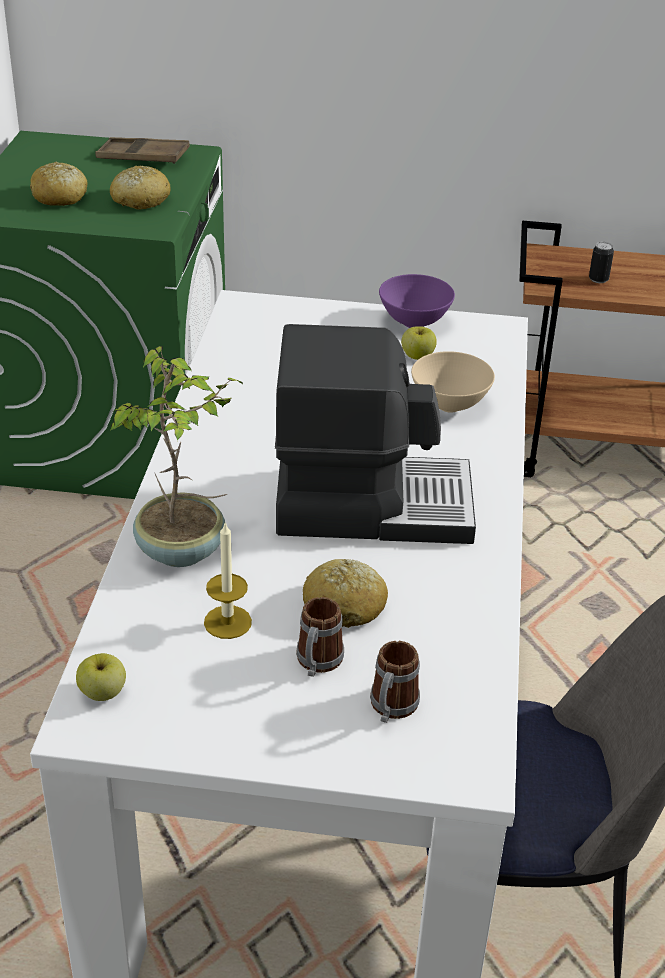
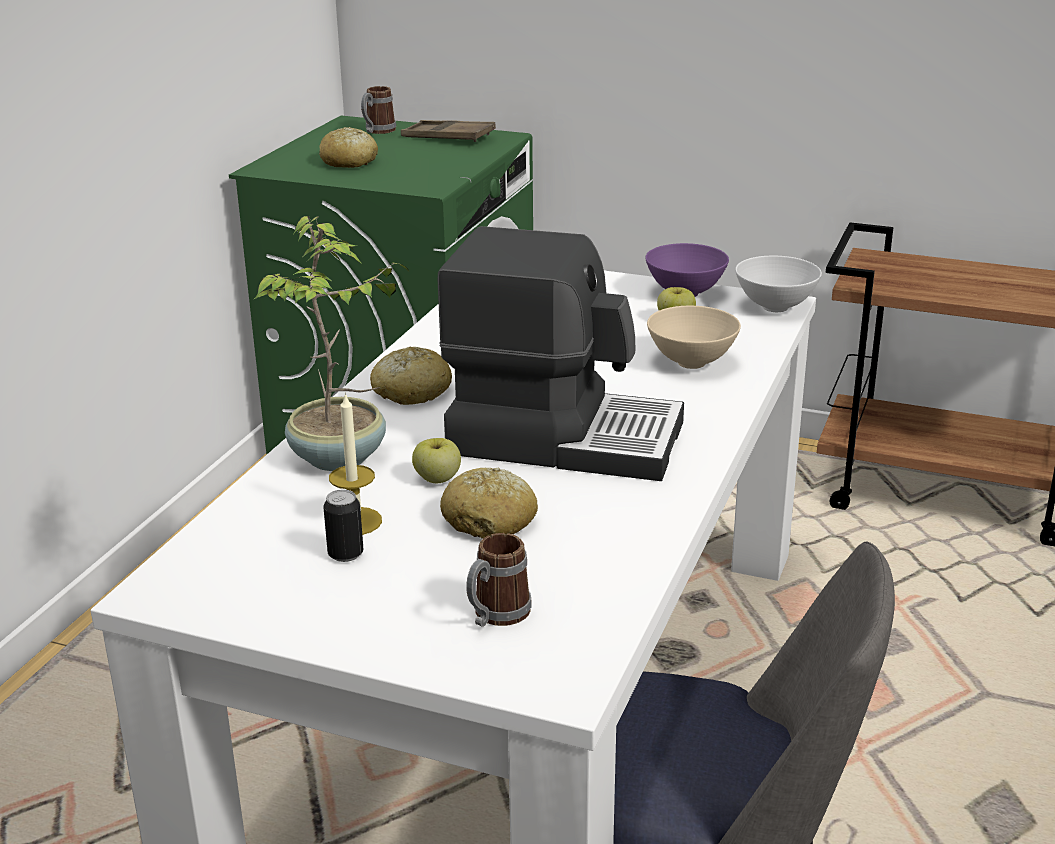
camera: 15 degrees right, 10 degrees down
(102, 693) = (192, 567): apple -> apple (437, 479)
(140, 200) = (427, 167): bread -> bread (411, 392)
(317, 663) = (433, 567): mug -> mug (377, 131)
(498, 333) = (775, 307): none -> white bowl
(598, 279) = (924, 281): can -> can (345, 554)

